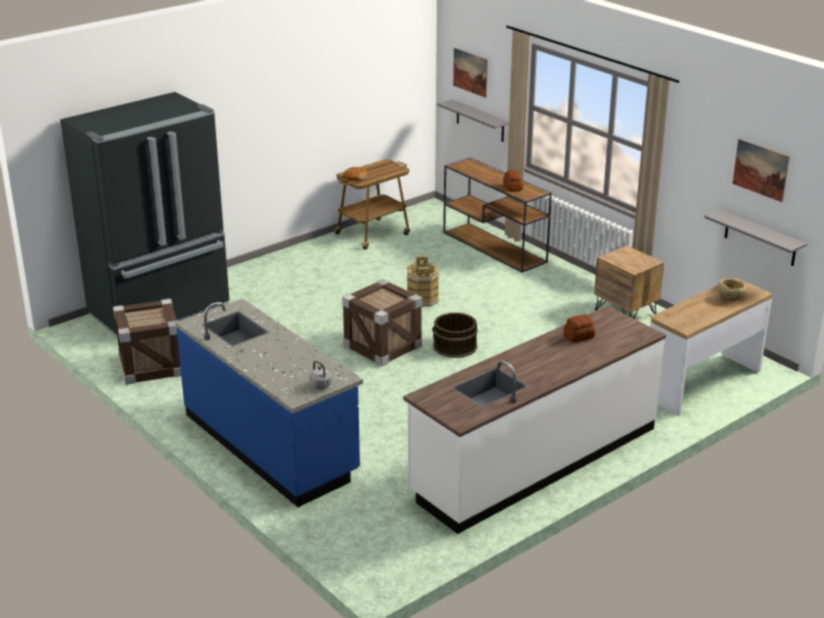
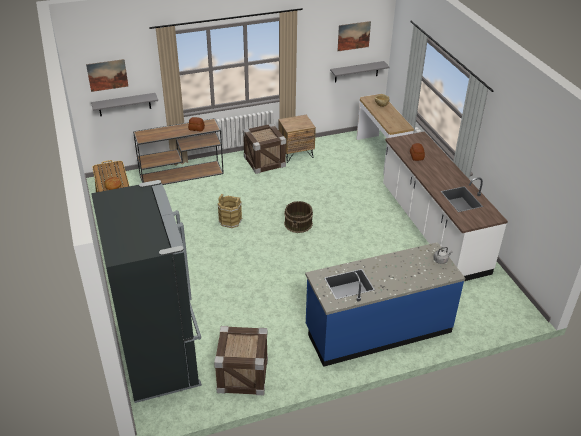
camera: 70 degrees left, 10 degrees up
(382, 346) = (280, 252): crate -> crate (264, 161)

